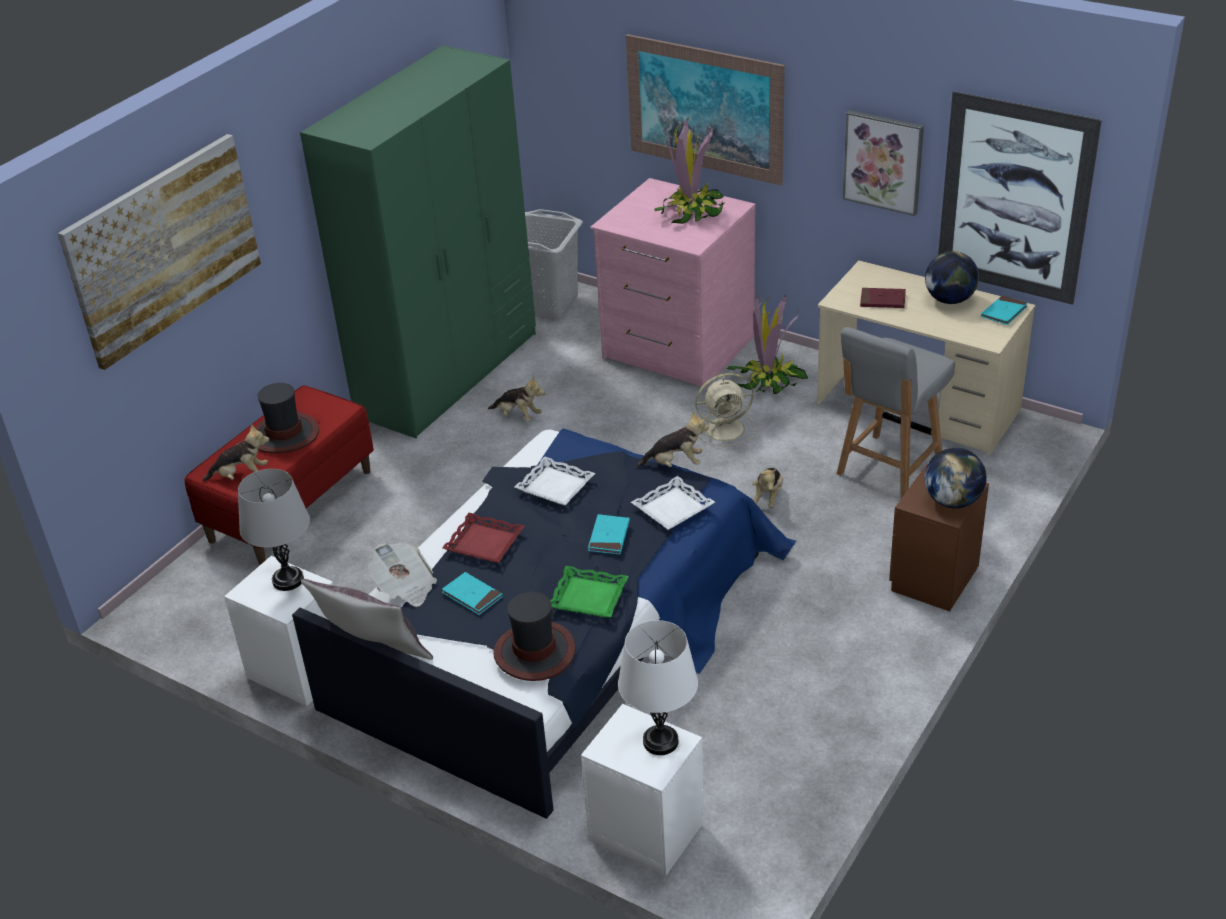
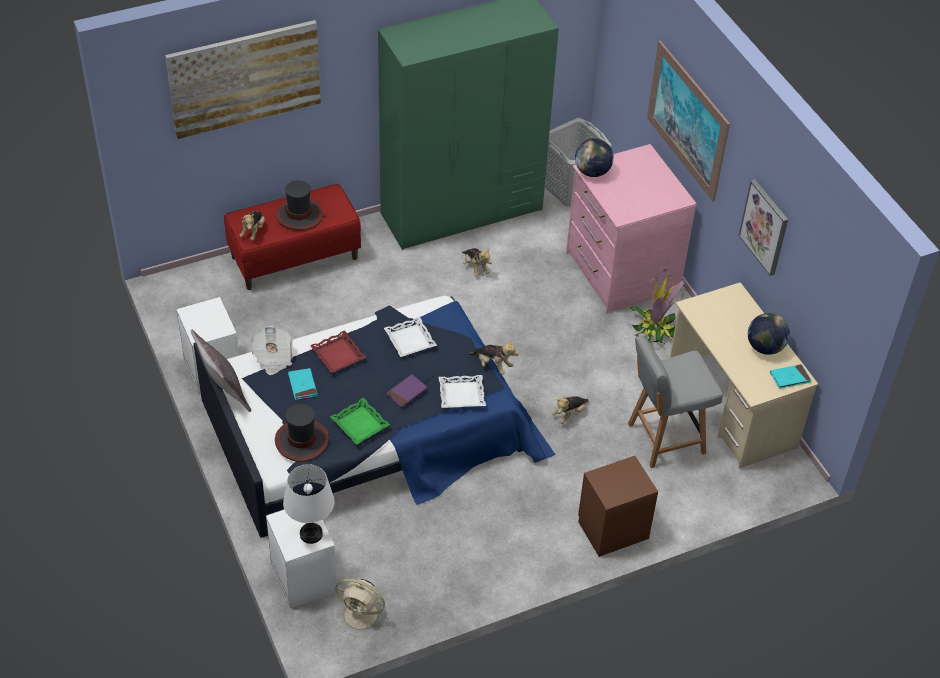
camera: 30 degrees right, 10 degrees up
(241, 476) = (253, 231): plush toy -> plush toy turned 75 degrees clockwise
(288, 580) = (215, 318): grey table lamp -> none
(609, 537) = (407, 392): turquoise book -> purple book
(692, 211) = (648, 188): potted plant -> none
(726, 429) = (592, 351): beige fan -> beige fan (362, 615)
(882, 300) = (720, 323): red book -> none
(952, 501) = (622, 490): globe -> globe (592, 172)
(1014, 199) = (822, 305): picture -> none

